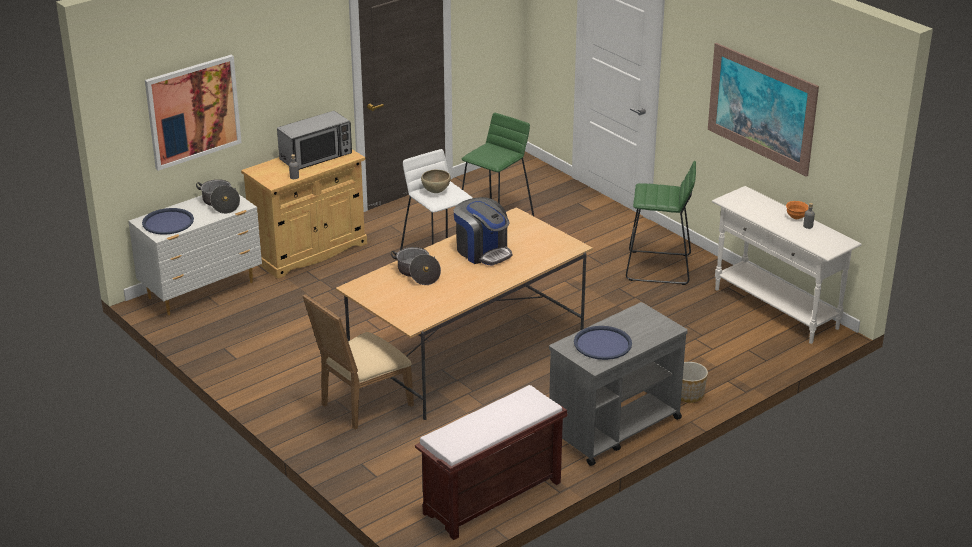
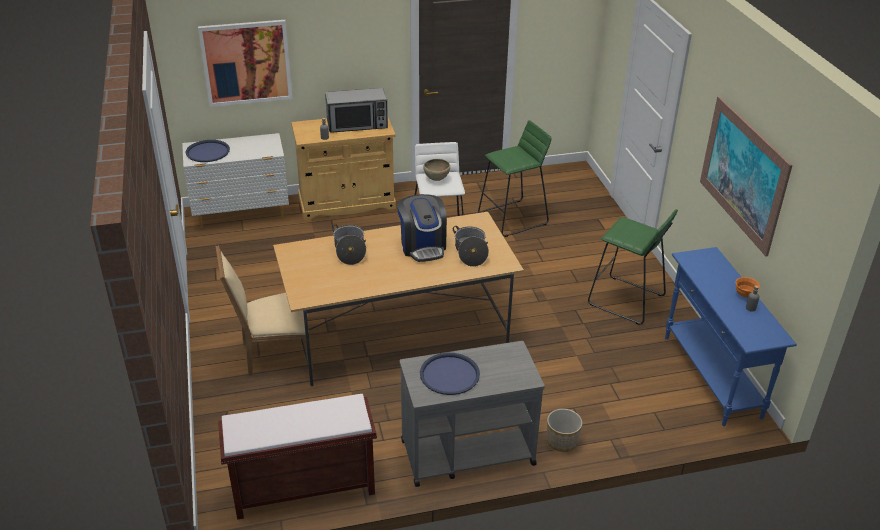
camera: 25 degrees right, 5 degrees up
(220, 203) = (259, 146): cooking pot -> cooking pot (470, 252)
(775, 309) = (711, 377): white console table -> blue console table

